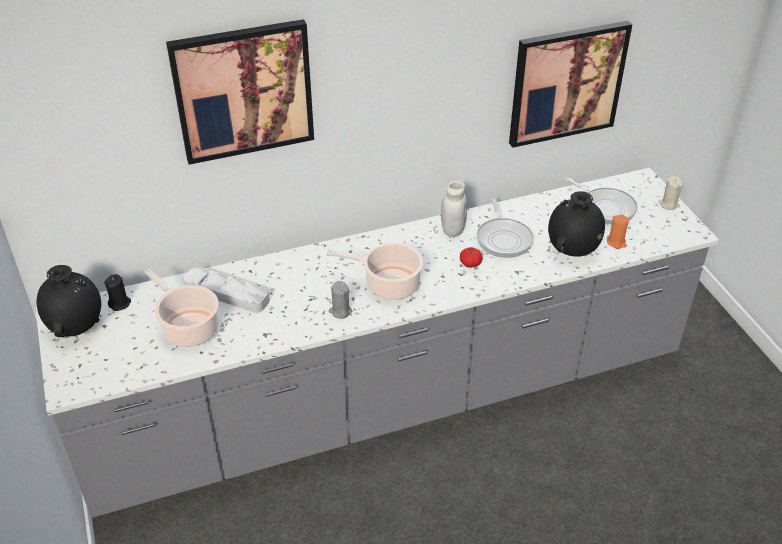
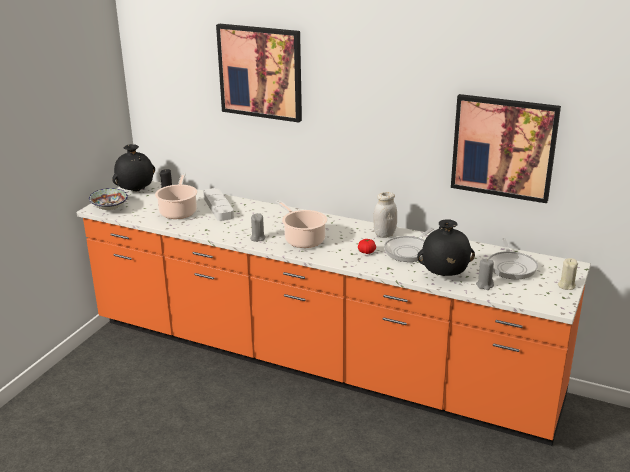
camera: 45 degrees right, 15 degrees down
(88, 376) = (110, 208): none -> bowl
(391, 403) = (316, 362): grey counter -> orange counter
(616, 242) = (485, 285): orange candle -> grey candle

